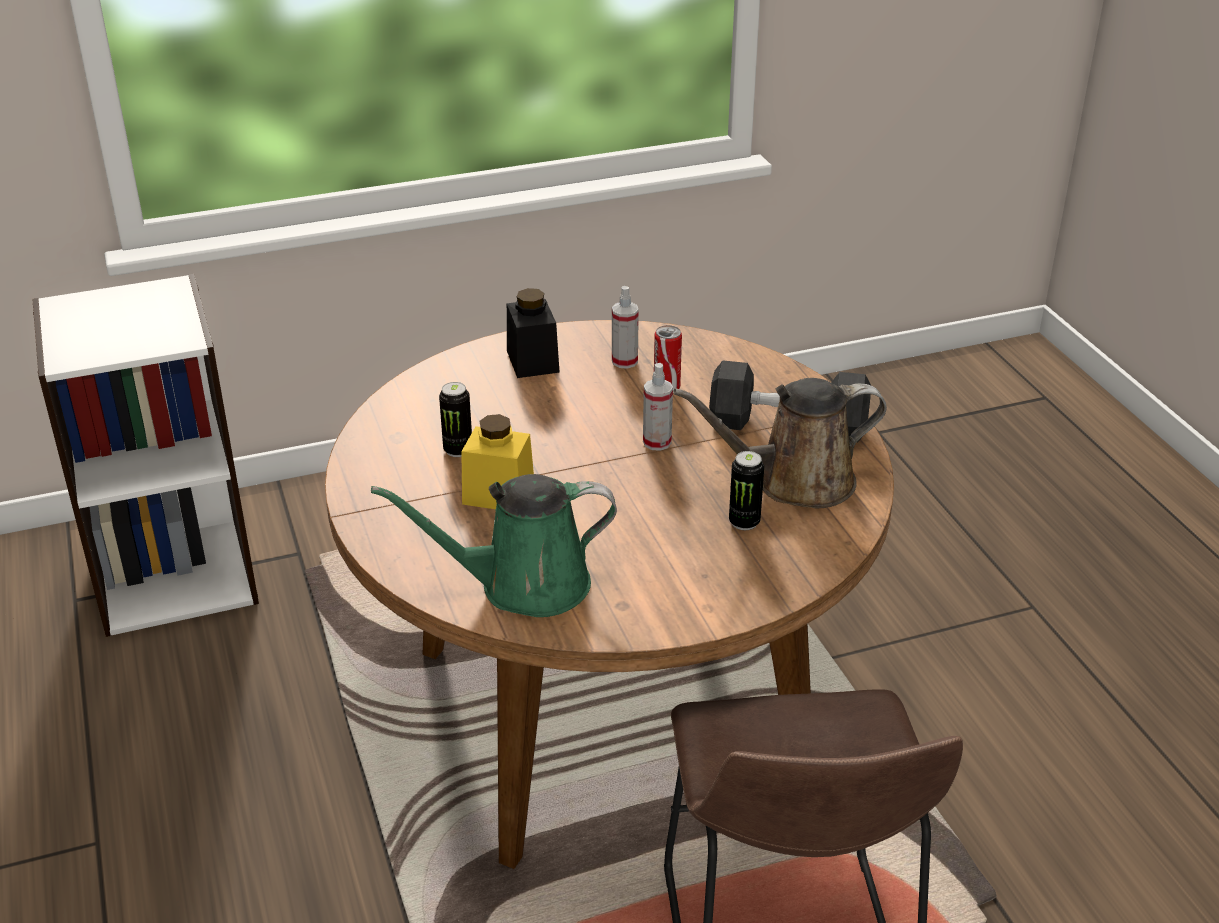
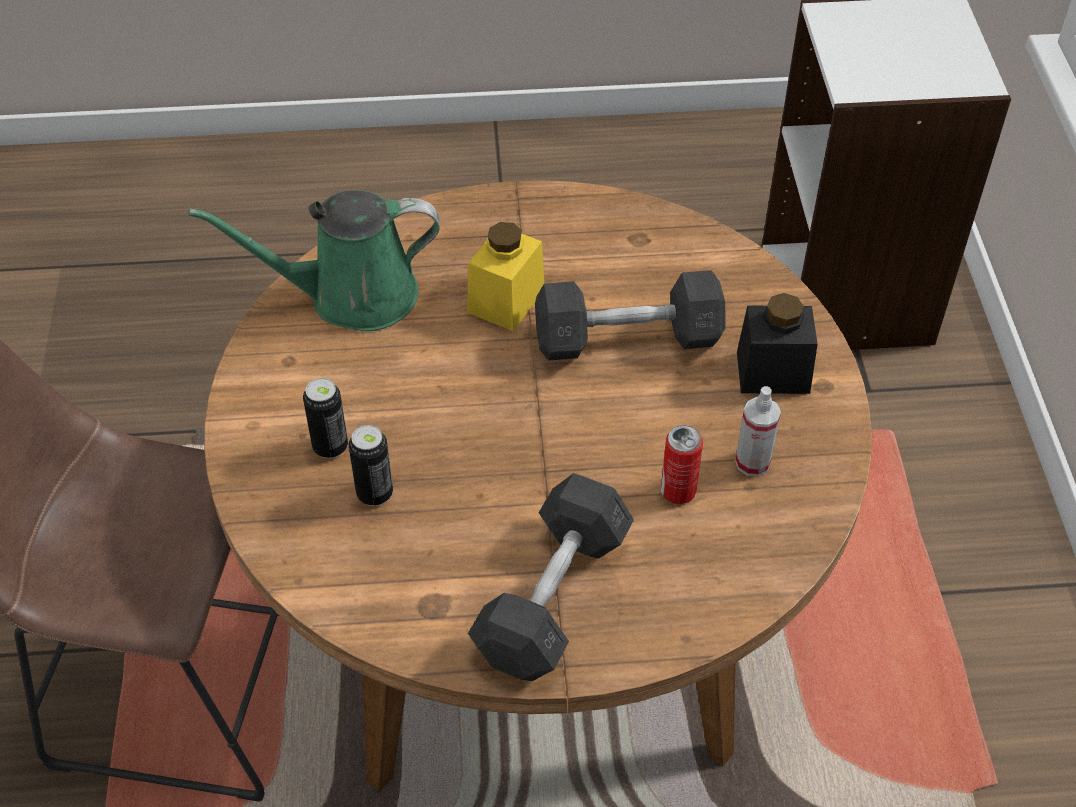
camera: 105 degrees right, 15 degrees up
(458, 450) = (598, 281): can -> can (330, 447)
(521, 427) = (627, 338): none -> grey dumbbell
(523, 585) = (351, 296): green watering can -> green watering can turned 105 degrees counterclockwise
(657, 442) = (558, 452): spray bottle -> none
(795, 482) = (429, 565): brown watering can -> none

